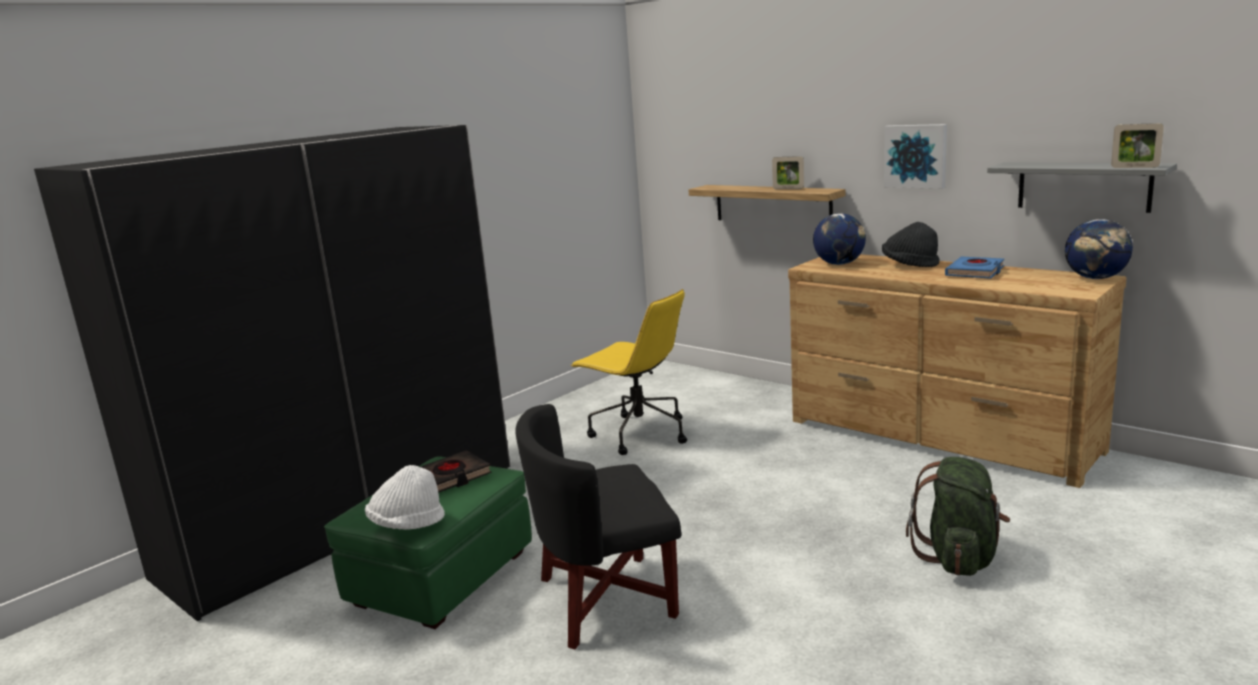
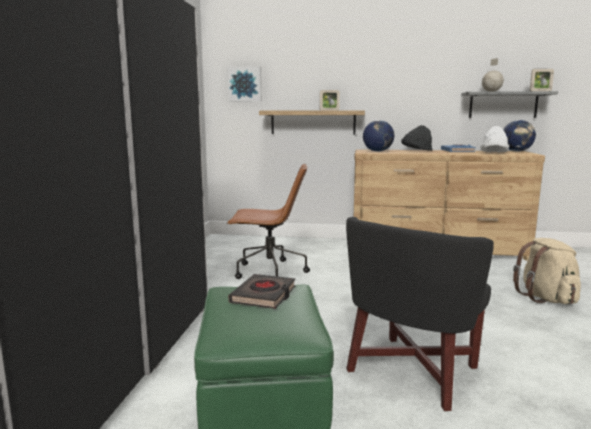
camera: 35 degrees left, 5 degrees down
(407, 524) = (294, 334): white hat -> white hat (493, 153)
(638, 434) = (269, 272): yellow office chair -> brown office chair
(916, 156) = (410, 90): picture -> picture (245, 84)
(959, 558) = (546, 298): green backpack -> beige backpack
(1043, 165) = (491, 91): none -> globe

